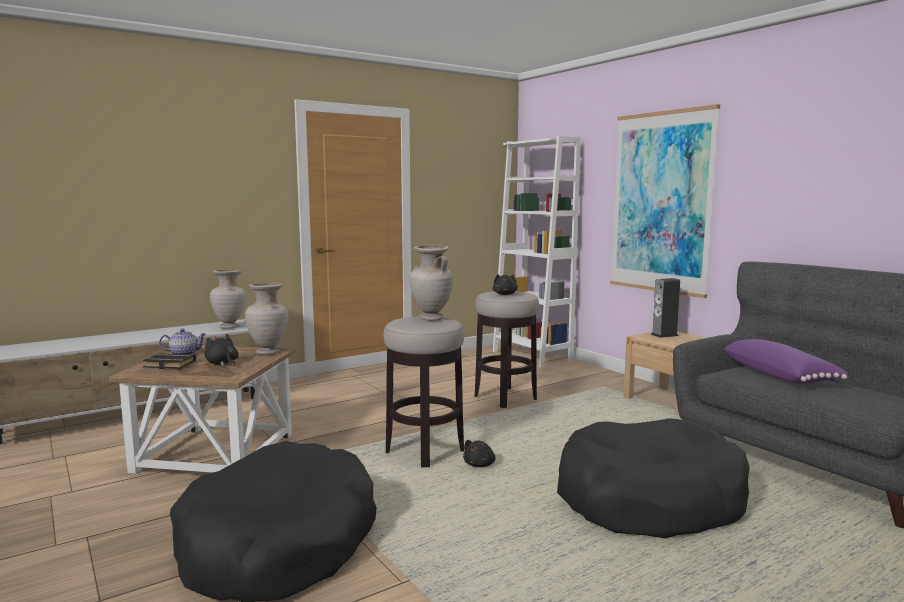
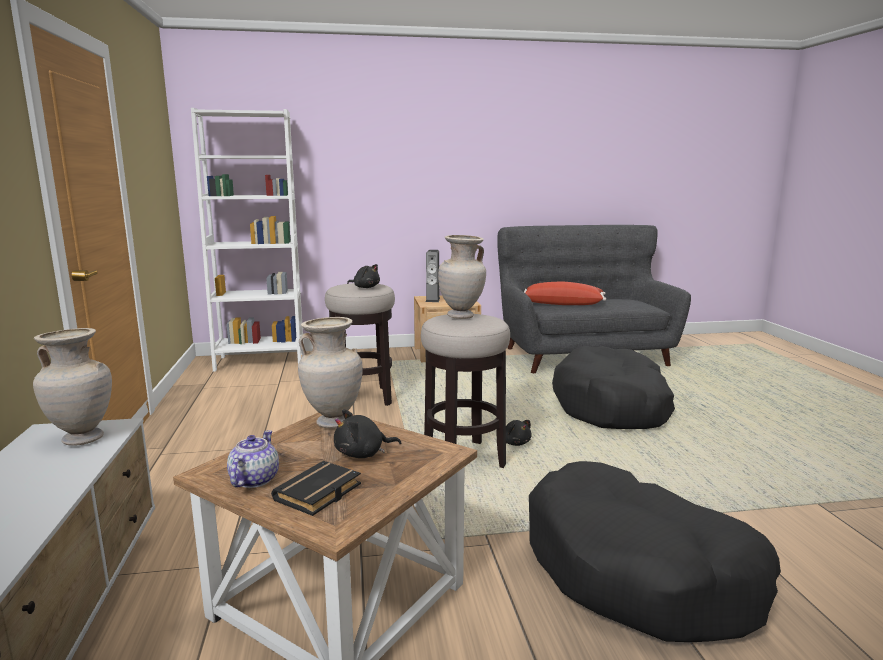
camera: 65 degrees left, 5 degrees up
(661, 202) = (395, 183): picture -> none
(779, 375) = (563, 304): purple pillow -> red pillow

